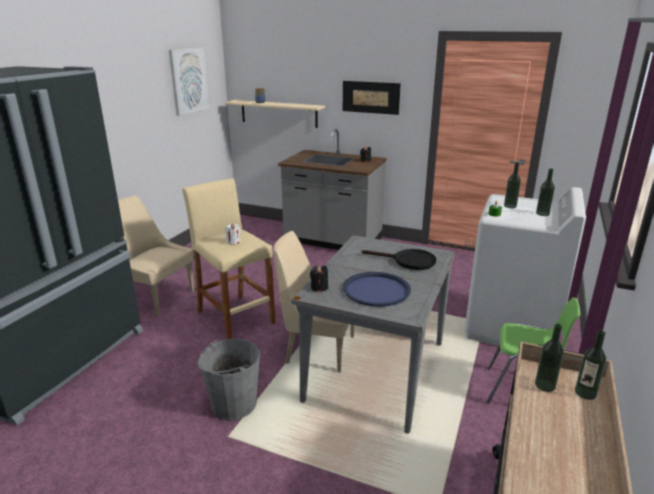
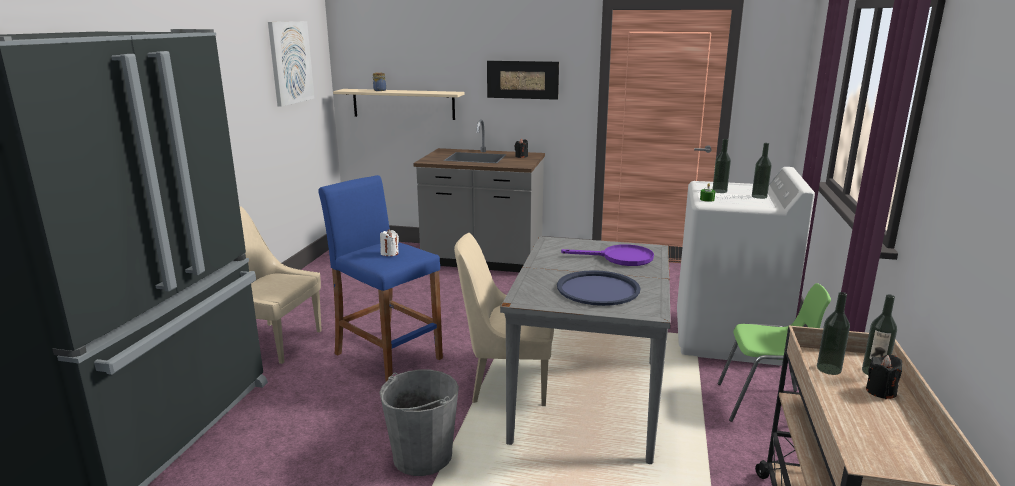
camera: 10 degrees left, 5 degrees down
(235, 317) = (387, 356): beige stool -> blue stool
(319, 288) = (528, 292): black candle -> black candle (881, 391)
(408, 261) = (620, 258): black frying pan -> purple frying pan

